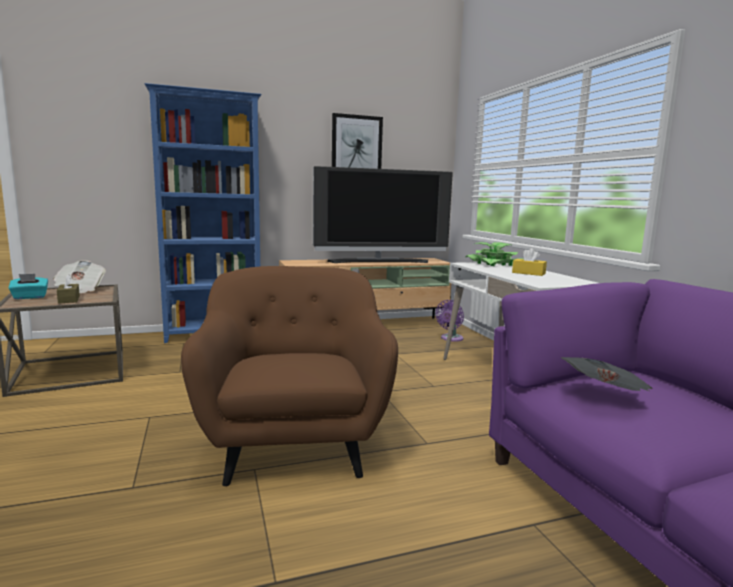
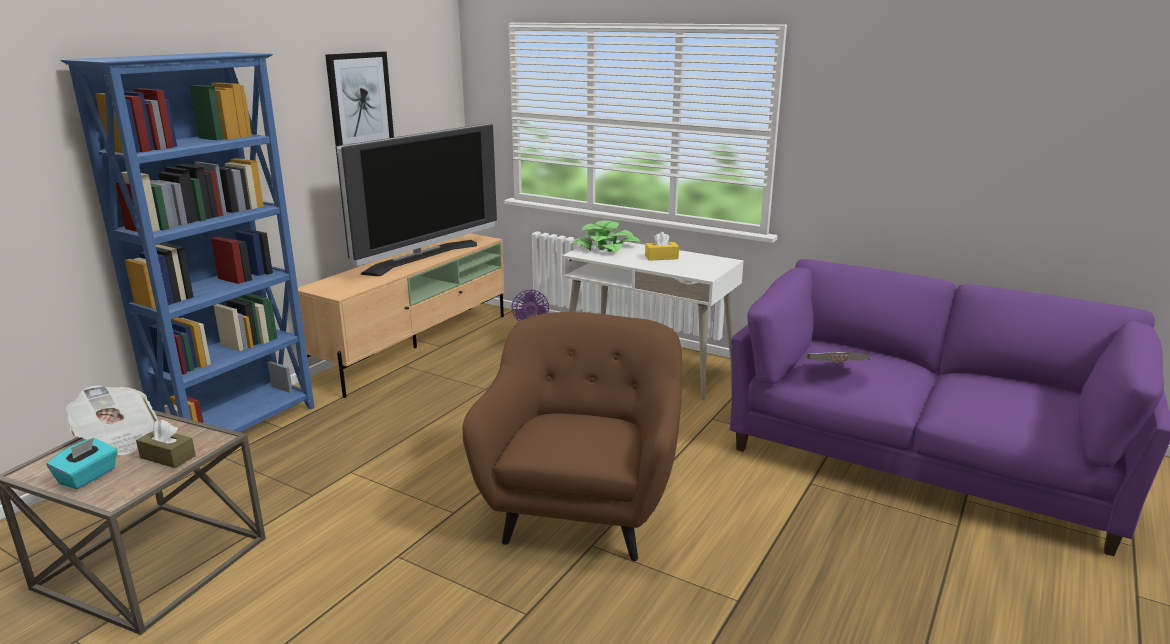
camera: 40 degrees left, 10 degrees up
(294, 443) = (583, 509): brown armchair -> brown armchair turned 60 degrees clockwise

